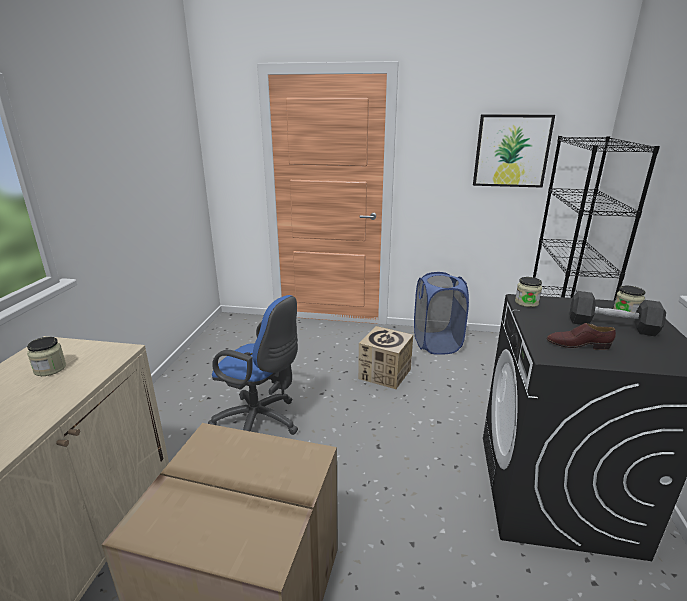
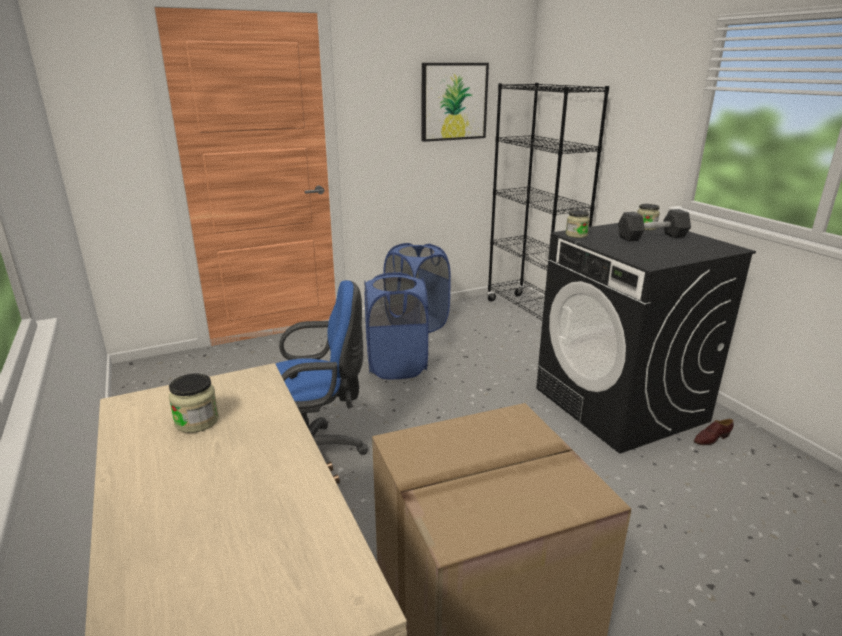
camera: 35 degrees left, 0 degrees up
(385, 374) = (396, 366): cardboard box -> blue laundry basket
(578, 345) = (653, 253): brown shoe -> brown shoe (711, 438)

